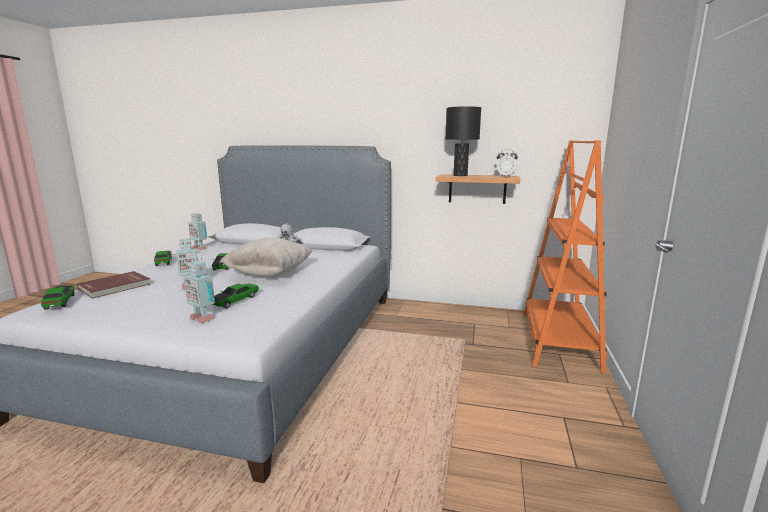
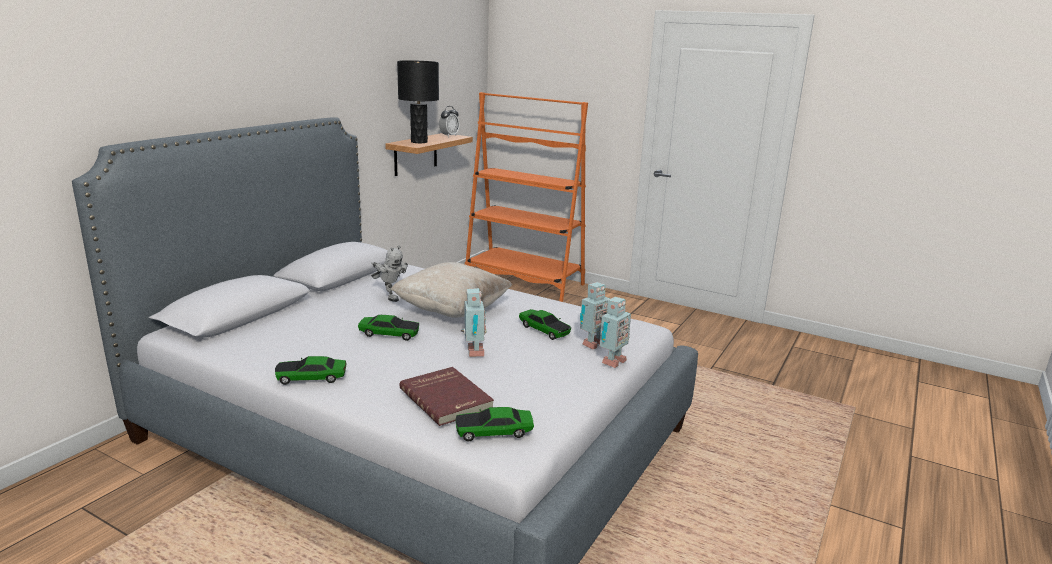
camera: 75 degrees left, 5 degrees up
(199, 248) = (237, 353): toy robot -> toy robot (611, 362)

